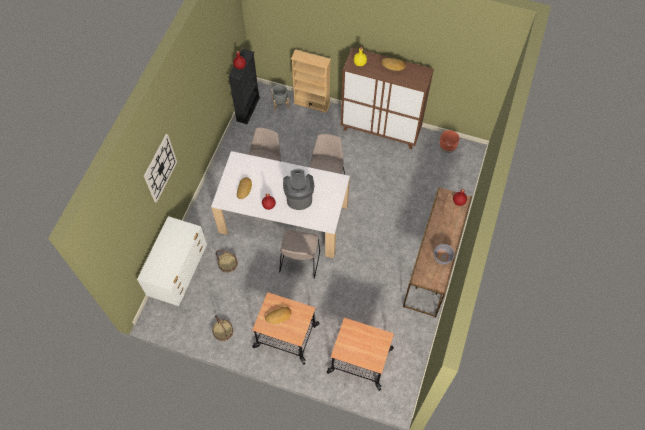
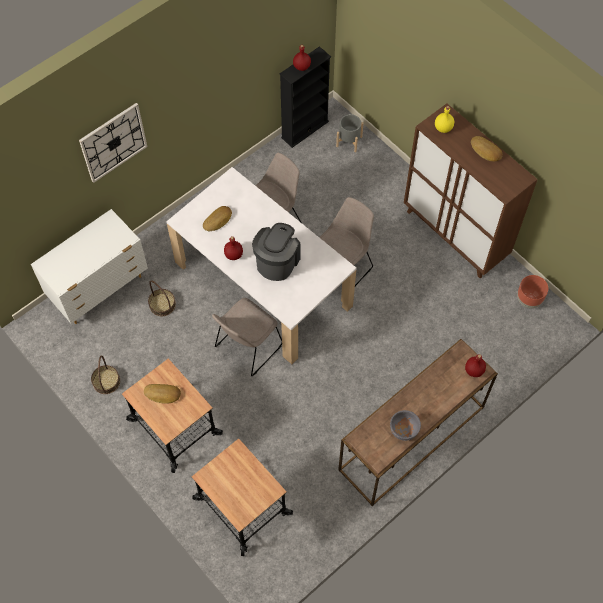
camera: 30 degrees right, 0 degrees up
(311, 103) = (388, 159): beige bookcase -> none

